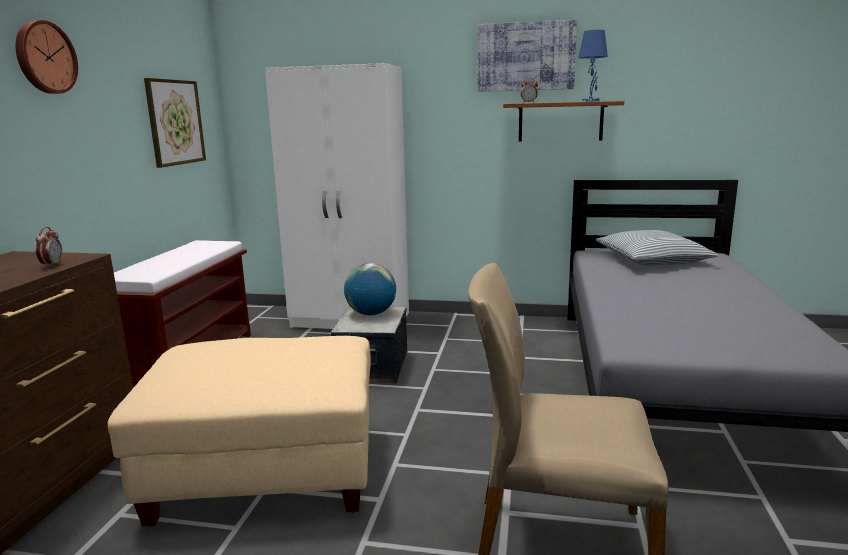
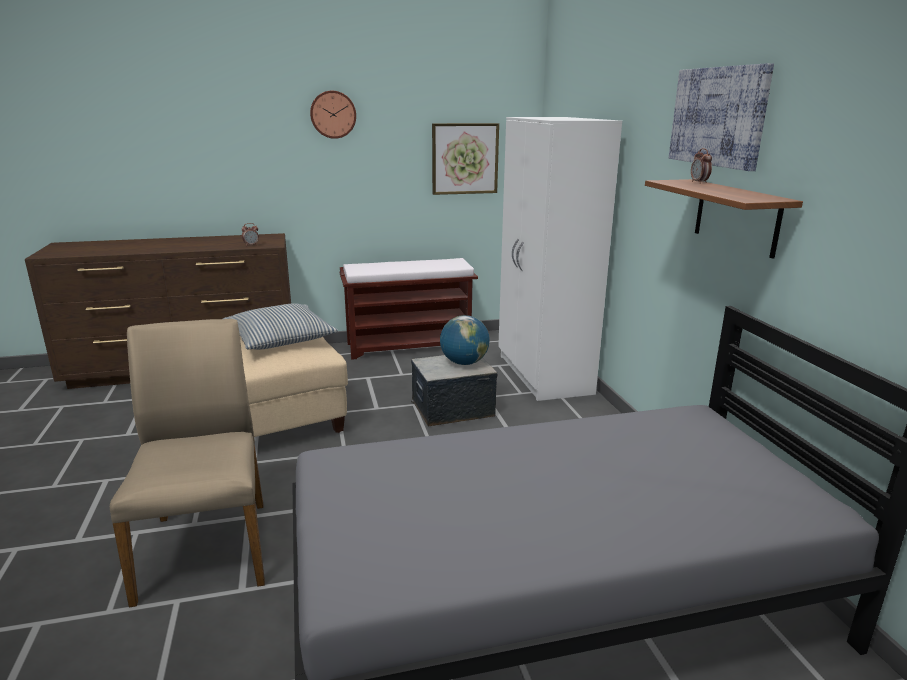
camera: 65 degrees right, 5 degrees up
(591, 101) = (734, 195): blue table lamp -> none
(652, 260) = (707, 457): pillow -> pillow (280, 338)

